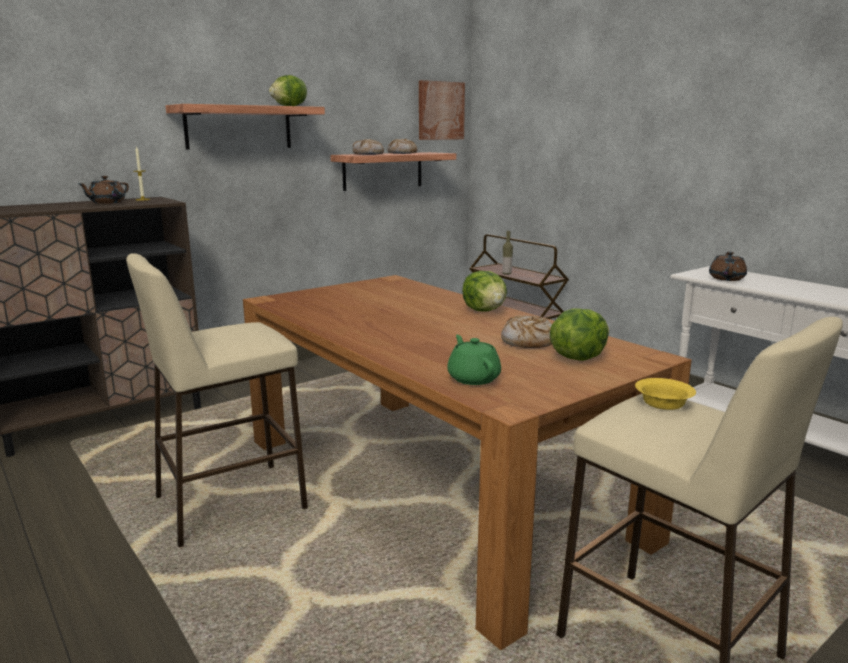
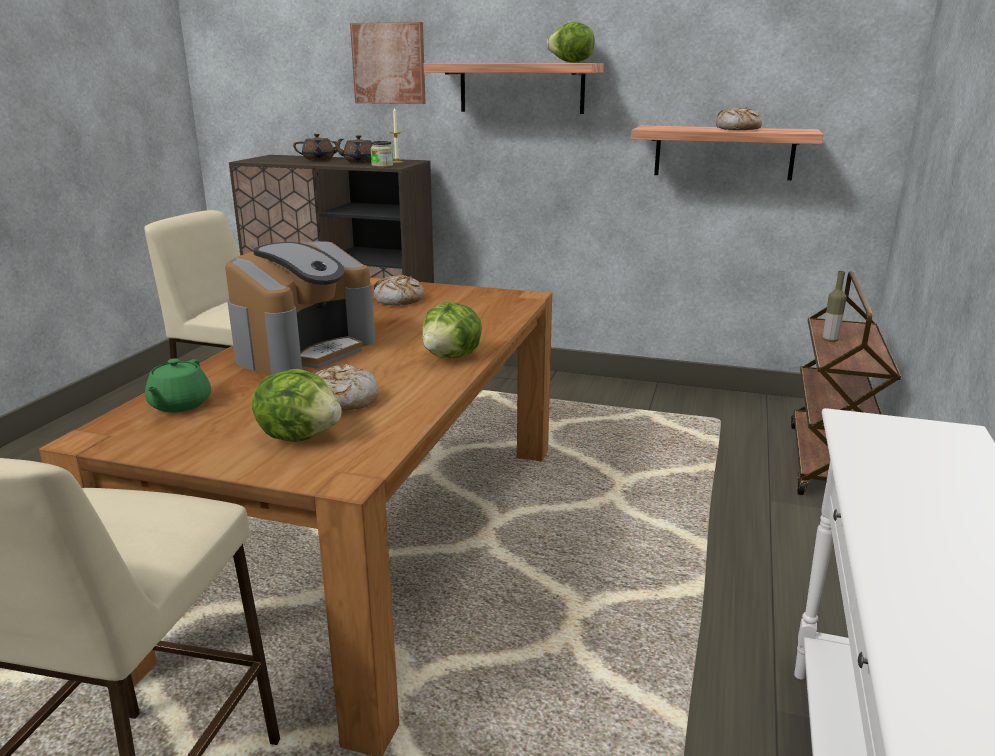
camera: 55 degrees right, 5 degrees up
(153, 202) = (382, 165): none -> jar
(368, 154) = (678, 128): bread -> bread (398, 300)
(404, 335) = (305, 349): none -> coffee machine
(440, 110) = (851, 63): picture -> picture (389, 63)
(473, 378) = (179, 405): green teapot -> green teapot turned 150 degrees clockwise
(663, 403) = (156, 513): yellow bowl -> none
(726, 278) = (885, 452): brown teapot -> brown teapot (319, 159)

